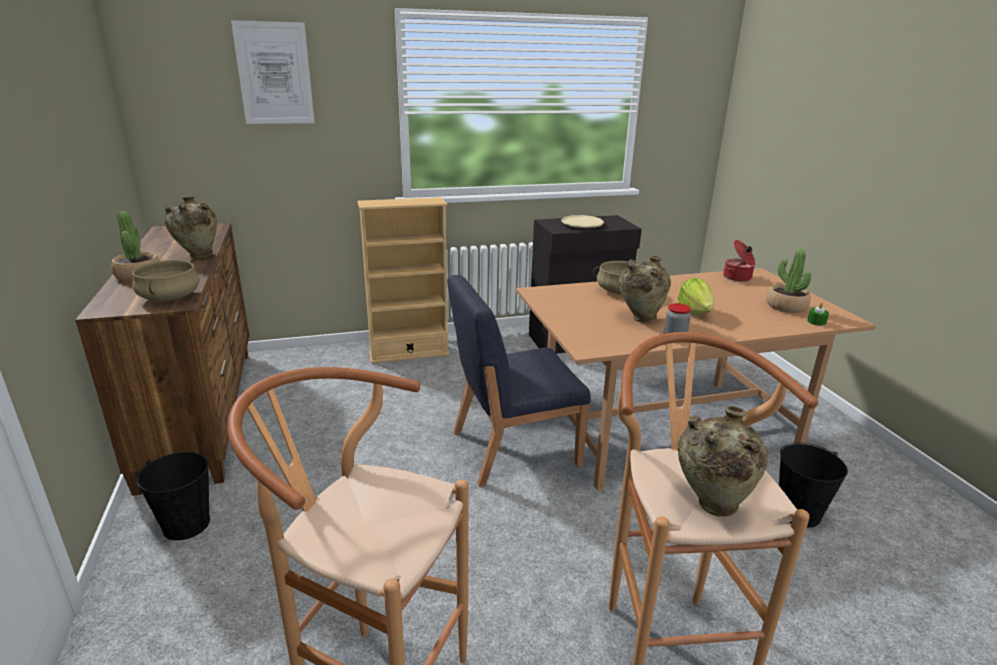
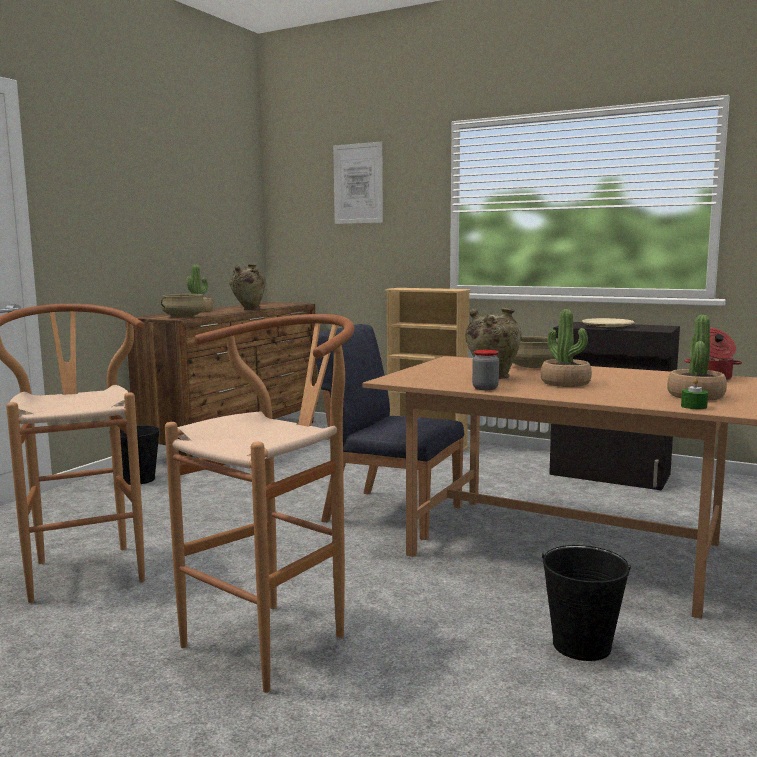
camera: 45 degrees right, 15 degrees down
(694, 311) = (565, 383): lettuce -> potted plant
(711, 506) = (230, 438): beige vase -> none

